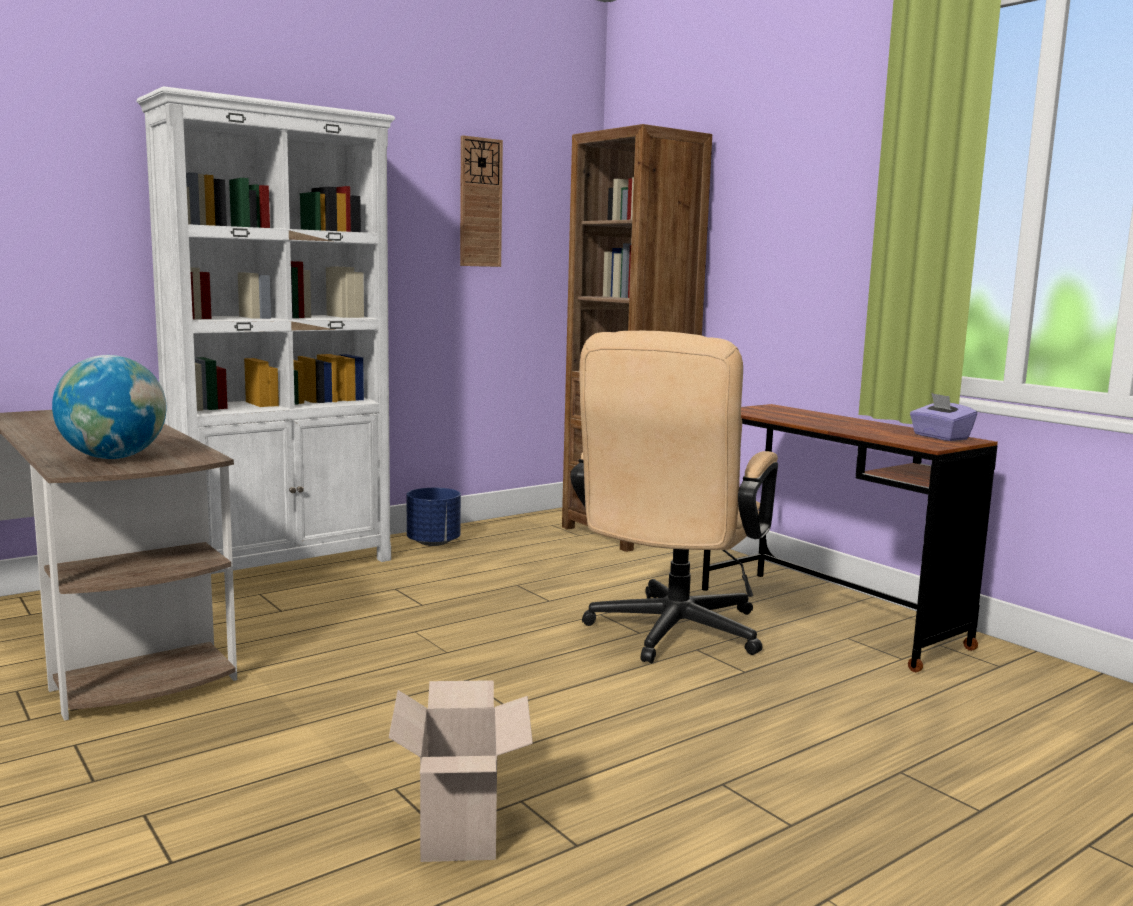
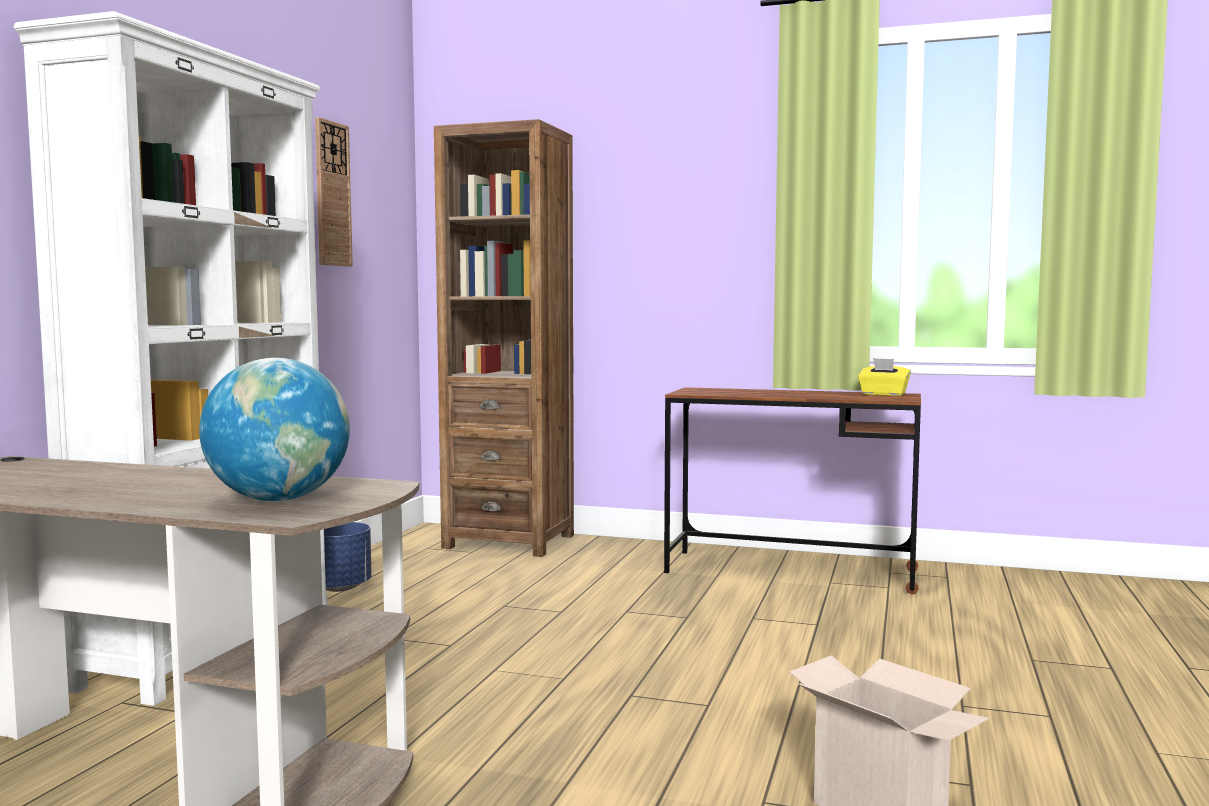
camera: 35 degrees left, 5 degrees down
(669, 635) = (713, 613): beige office chair -> none
(940, 437) = (883, 394): purple tissue box -> yellow tissue box

